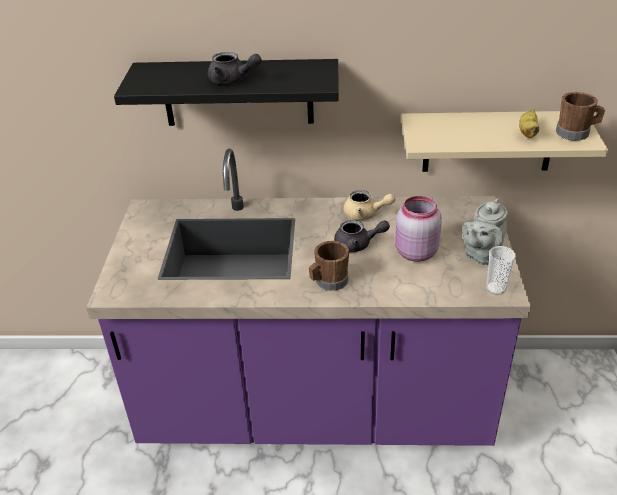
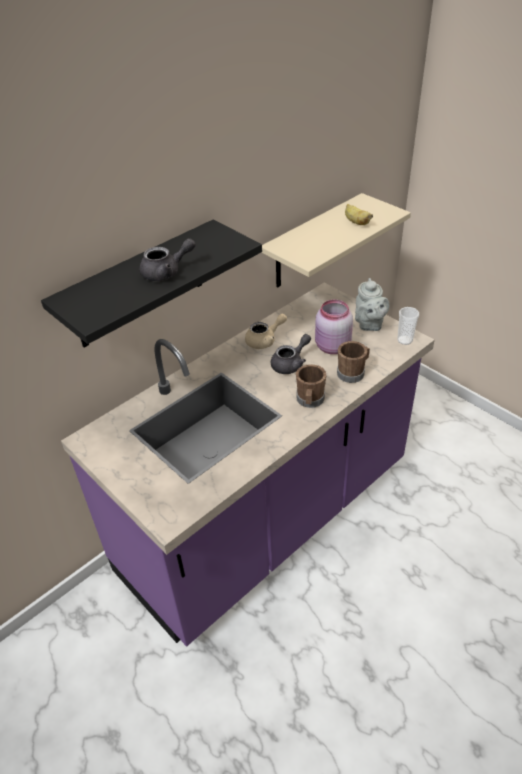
camera: 45 degrees left, 5 degrees up
(576, 133) = (381, 210): brown mug -> brown mug (353, 372)

